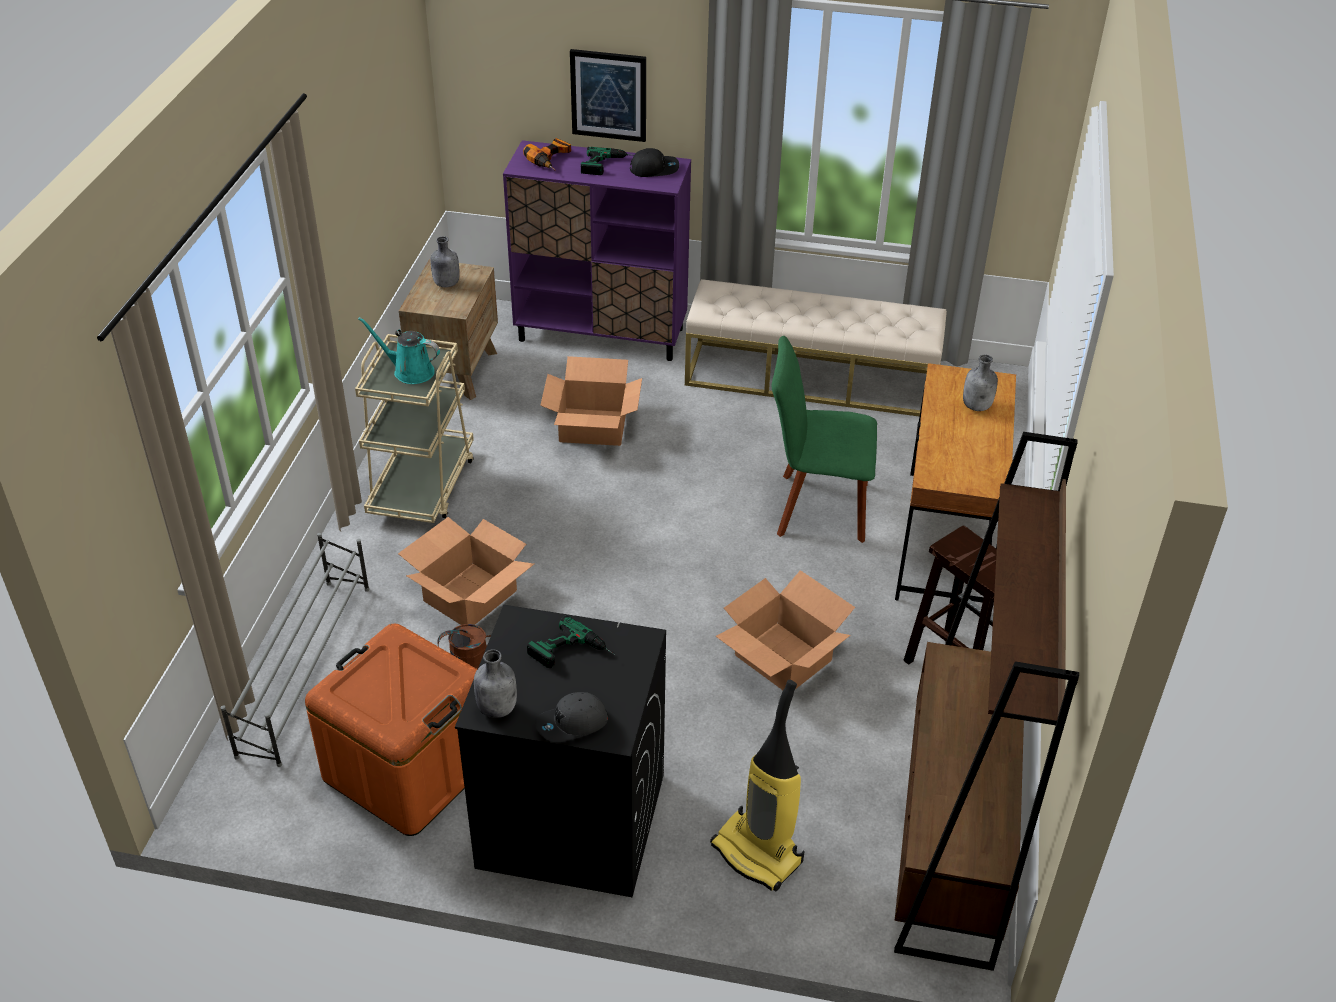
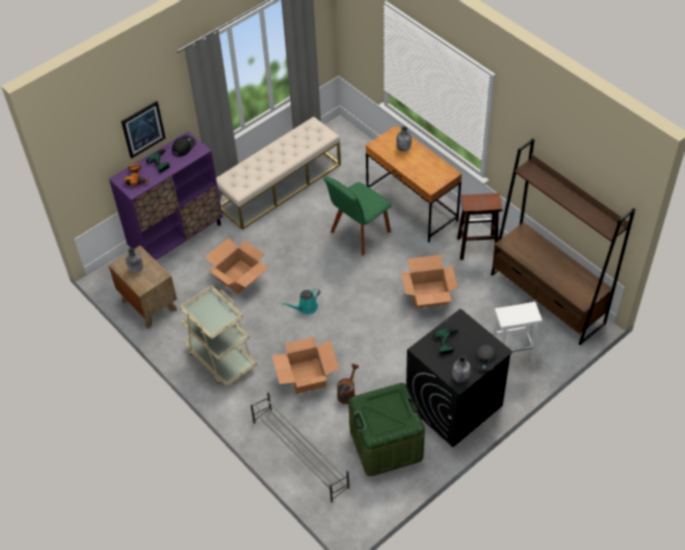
camera: 50 degrees left, 10 degrees up
(408, 768) = (386, 444): orange storage box -> green storage box
(410, 371) = (212, 312): turquoise watering can -> turquoise watering can (306, 308)
(758, 853) = (512, 357): vacuum cleaner -> white stool

